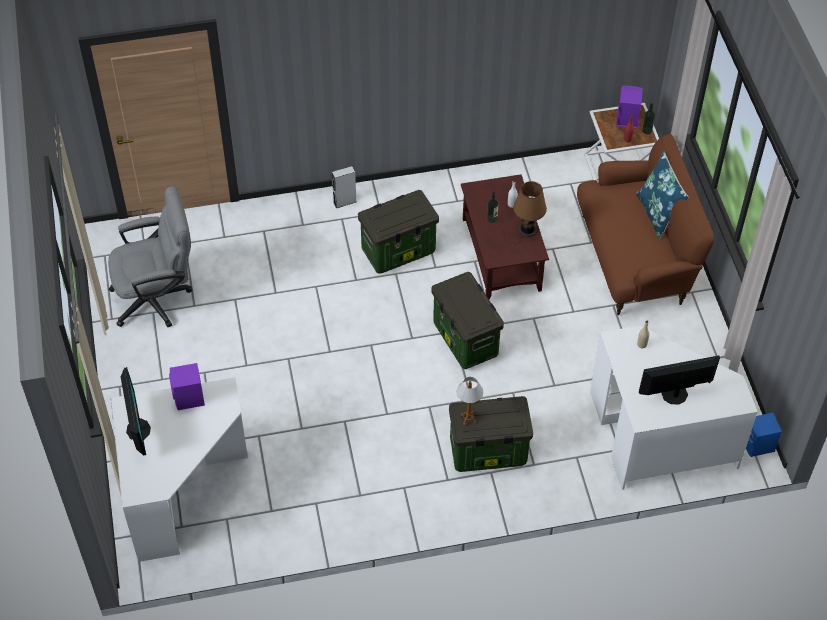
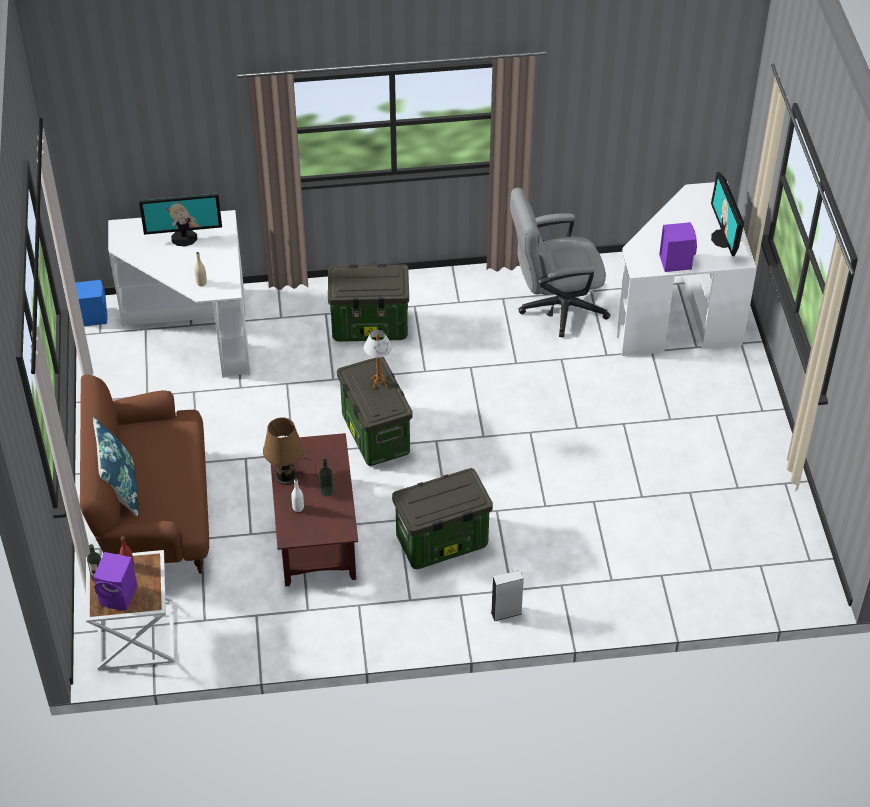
camera: 175 degrees left, 5 degrees down
(158, 298) = (733, 503): grey office chair -> grey office chair (554, 307)
(468, 418) = (391, 281): table lamp -> table lamp (379, 382)

